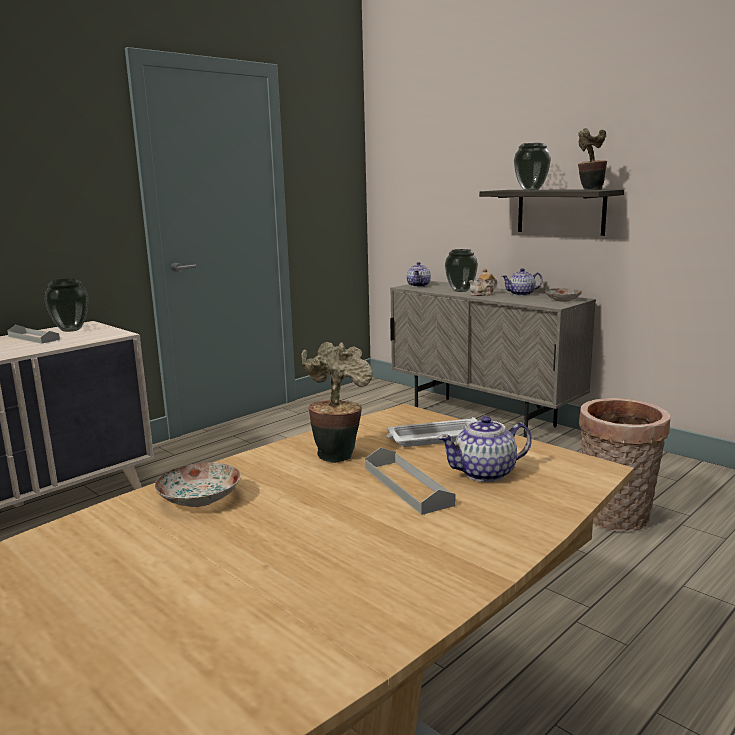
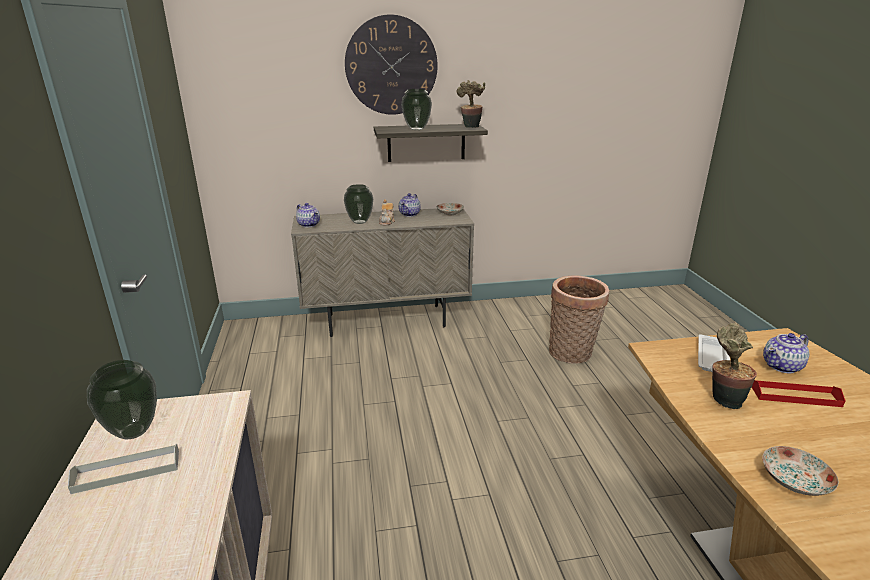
camera: 55 degrees left, 10 degrees up
(407, 486) = (795, 396): grey tray -> red tray
(485, 473) = (782, 366): teapot -> teapot turned 45 degrees clockwise
(529, 120) = (391, 66): none -> wall clock

